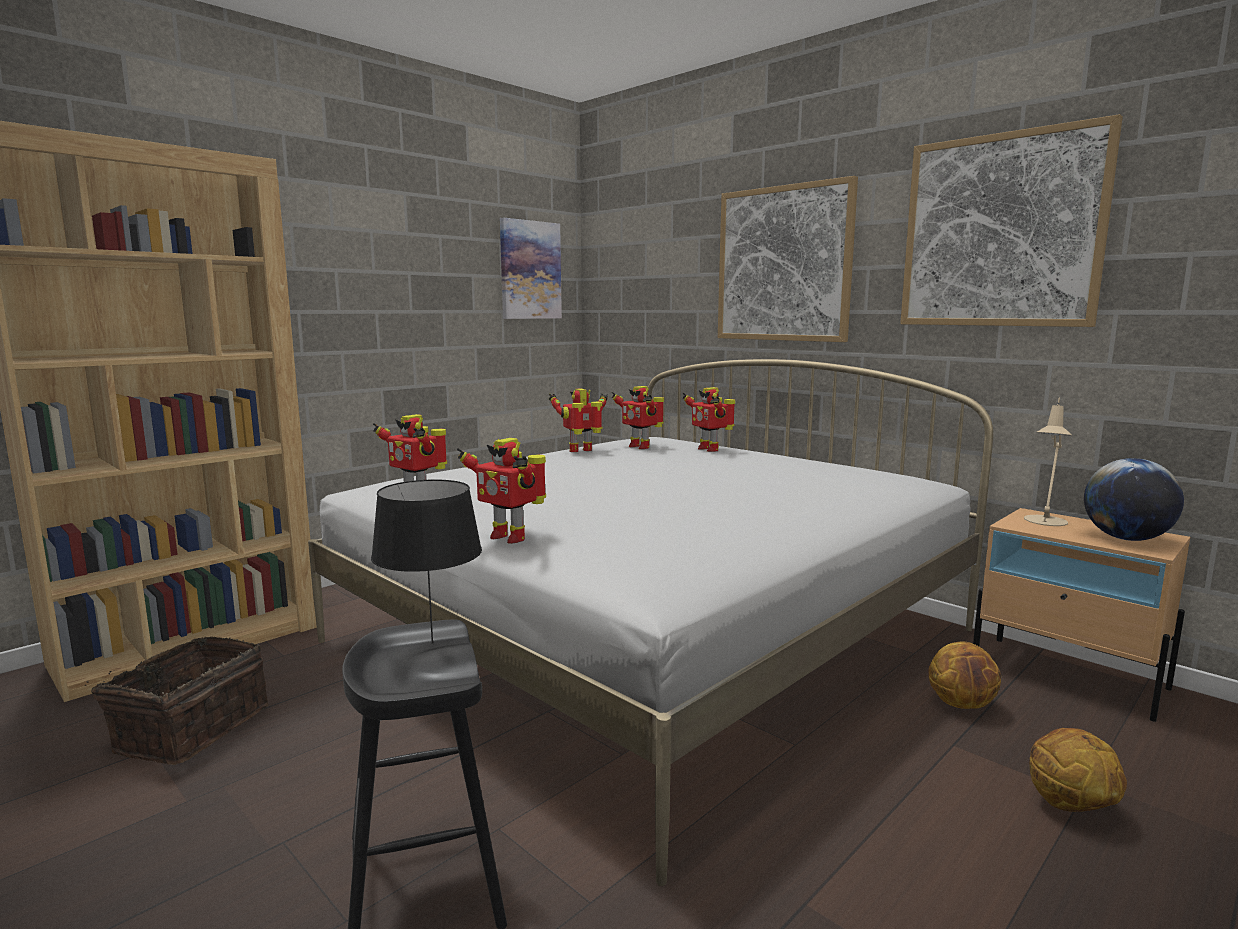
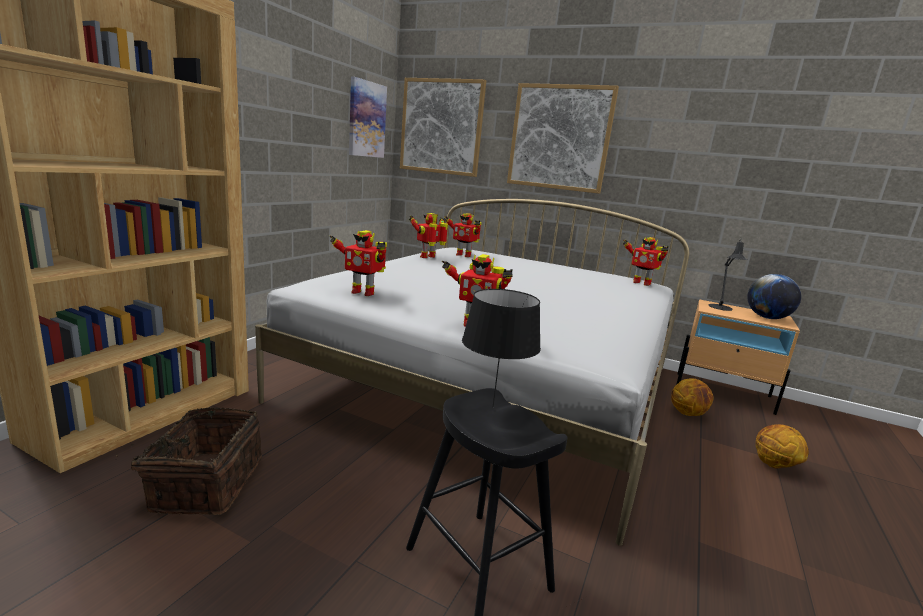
camera: 20 degrees left, 5 degrees up
(709, 449) = (509, 258): toy robot -> toy robot (641, 283)
(1001, 231) = (707, 134): picture -> picture (441, 127)
(1044, 522) = (721, 308): beige table lamp -> black table lamp

